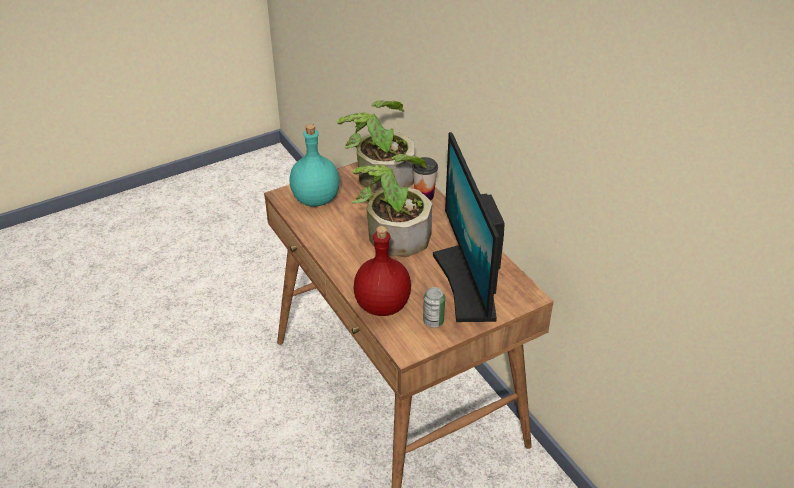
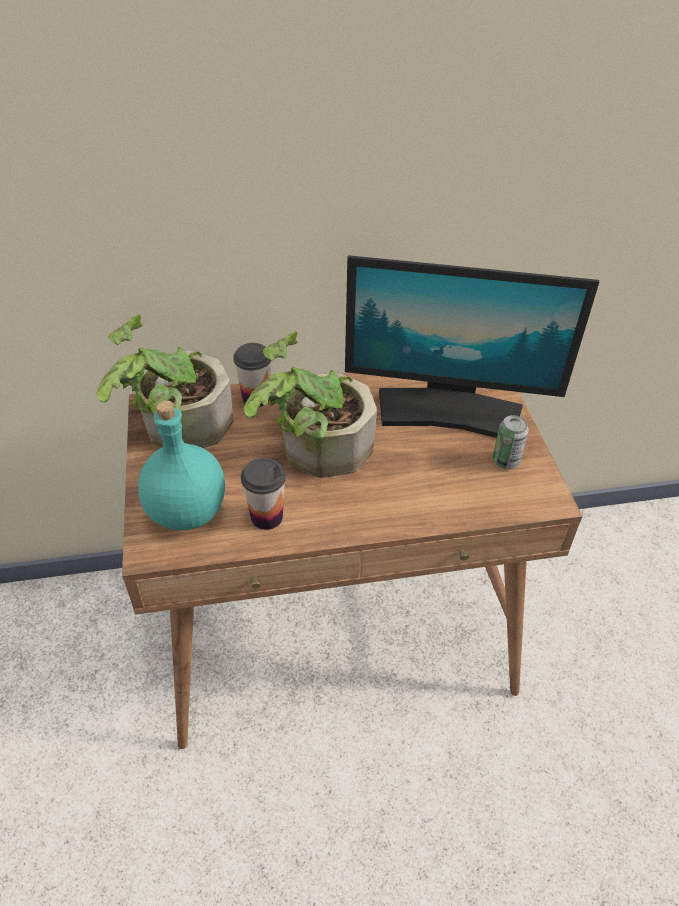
camera: 70 degrees left, 5 degrees up
(327, 228) = (266, 517): none -> cup
(383, 305) = (459, 500): red bottle -> none

